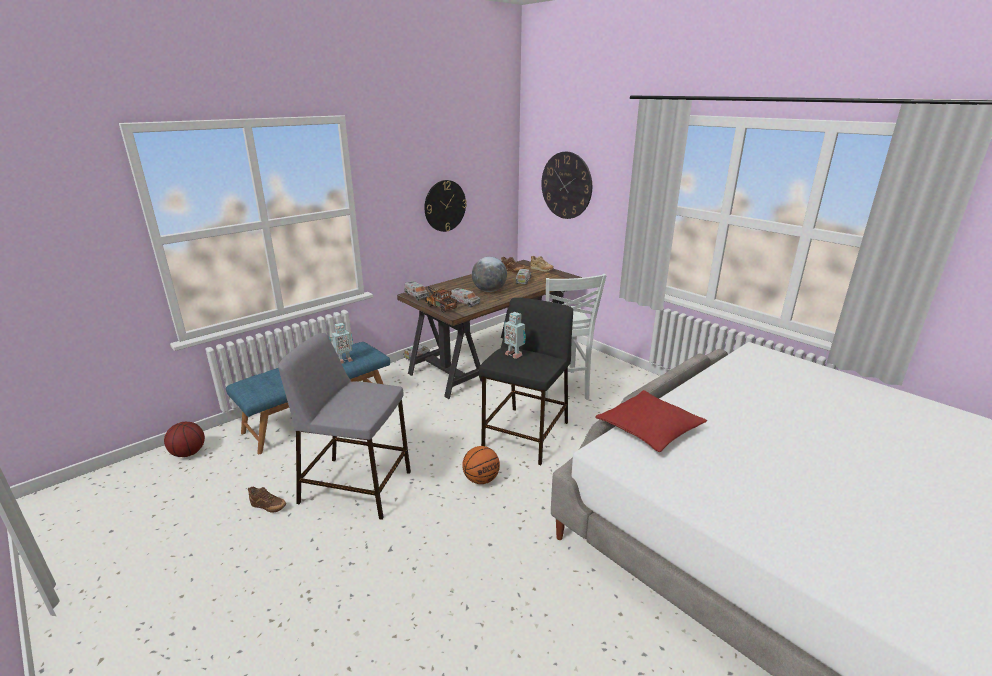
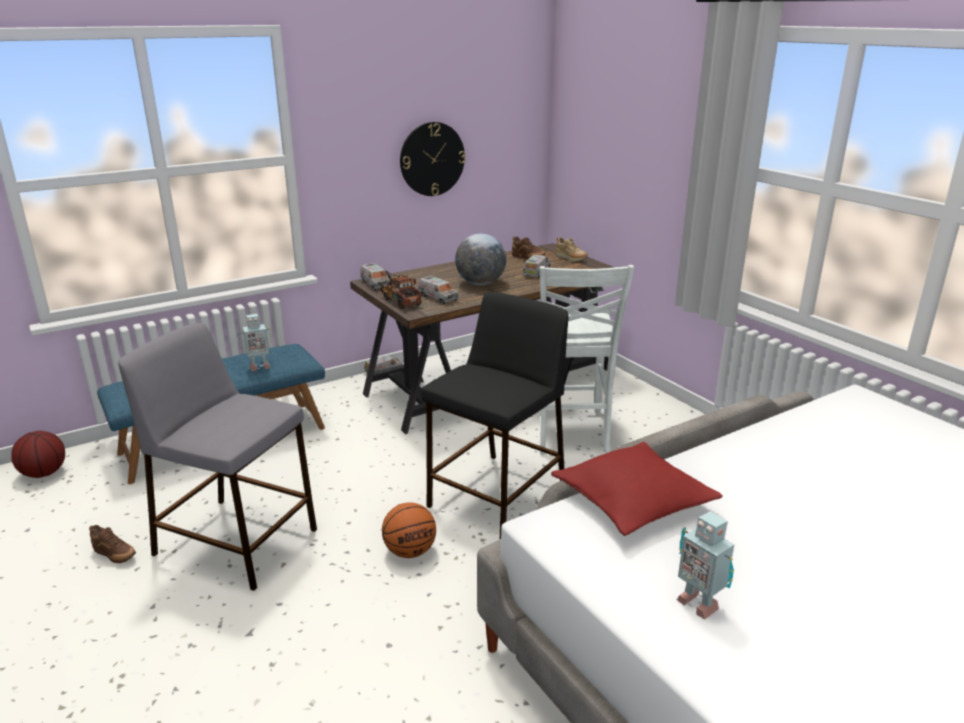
camera: 10 degrees right, 0 degrees up
(514, 354) = (476, 374): toy robot -> toy robot (698, 602)
(566, 185) = (612, 135): wall clock -> none

